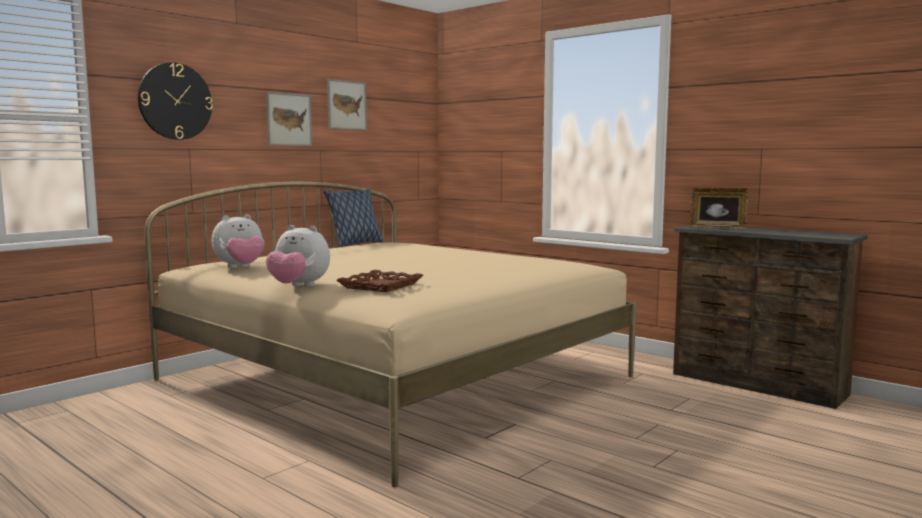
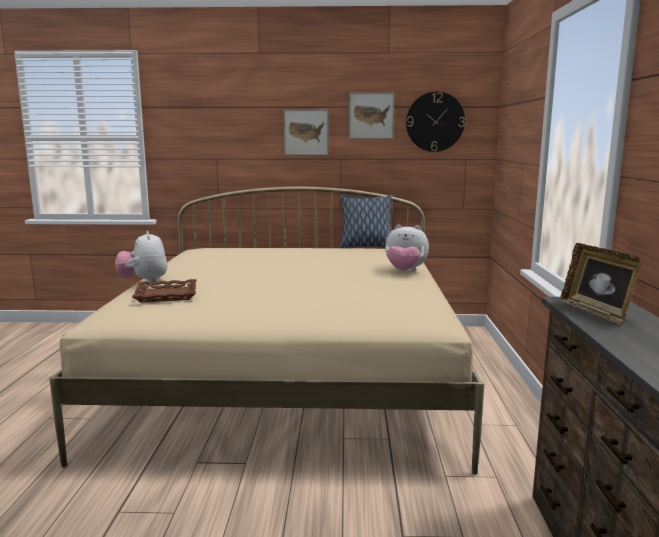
camera: 50 degrees right, 5 degrees up
(175, 101) = (204, 122): wall clock -> wall clock (435, 122)
(240, 267) = (195, 256): plush toy -> plush toy (405, 271)

